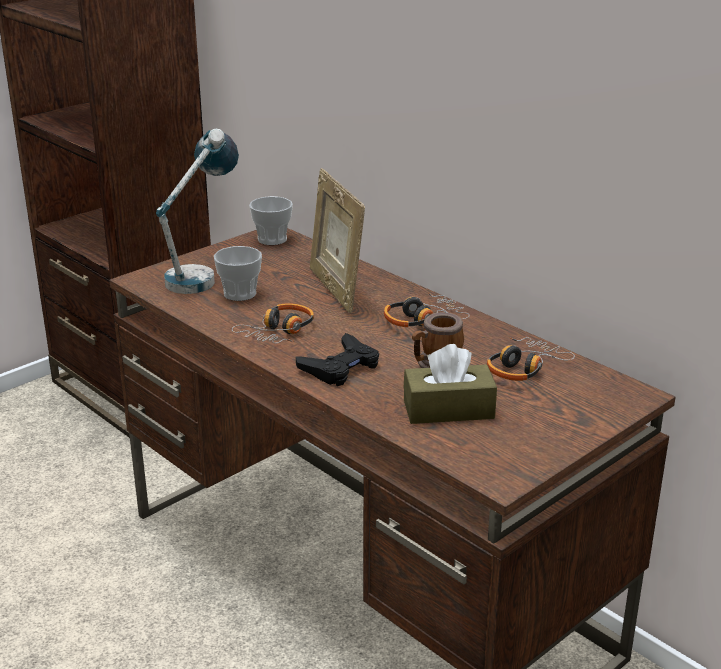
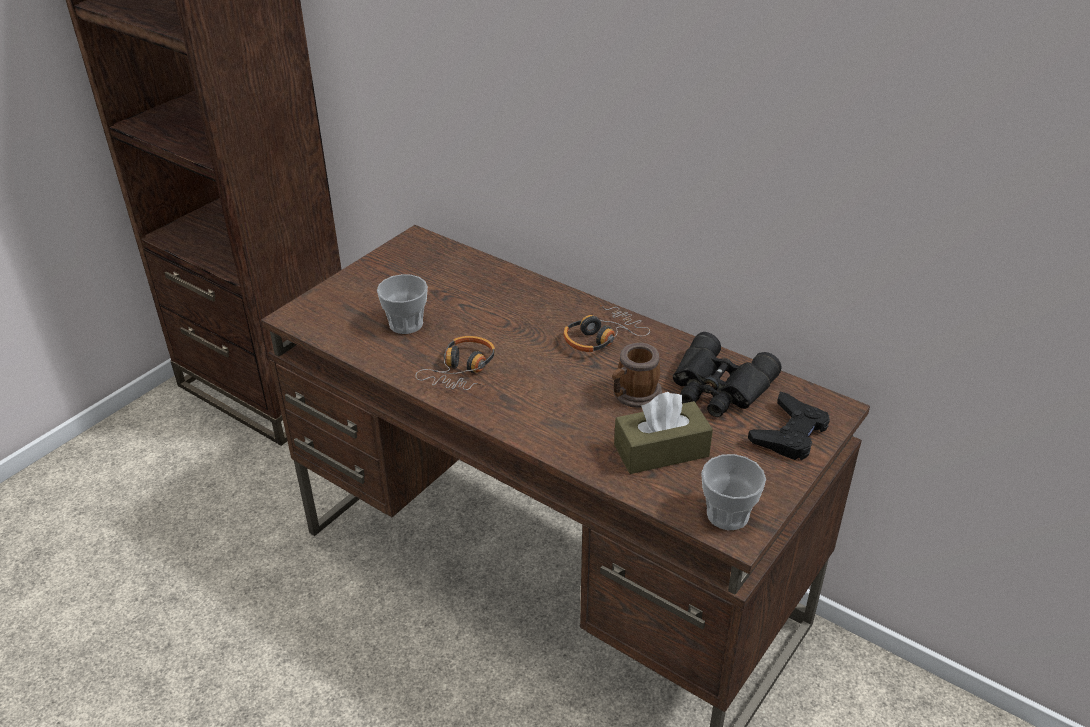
camera: 10 degrees left, 10 degrees up
(202, 274) = (359, 302): table lamp -> none
(272, 239) = (417, 247): cup -> cup (727, 515)
(335, 290) = (503, 308): picture frame -> none
(340, 367) = (538, 409): black game controller -> black game controller (790, 433)
(524, 368) = (718, 388): headphones -> black binoculars

